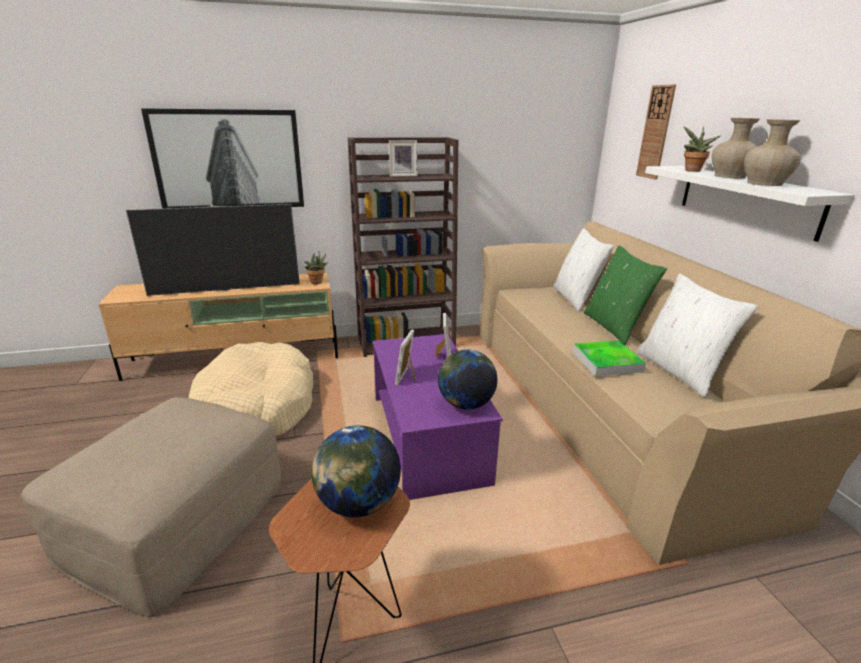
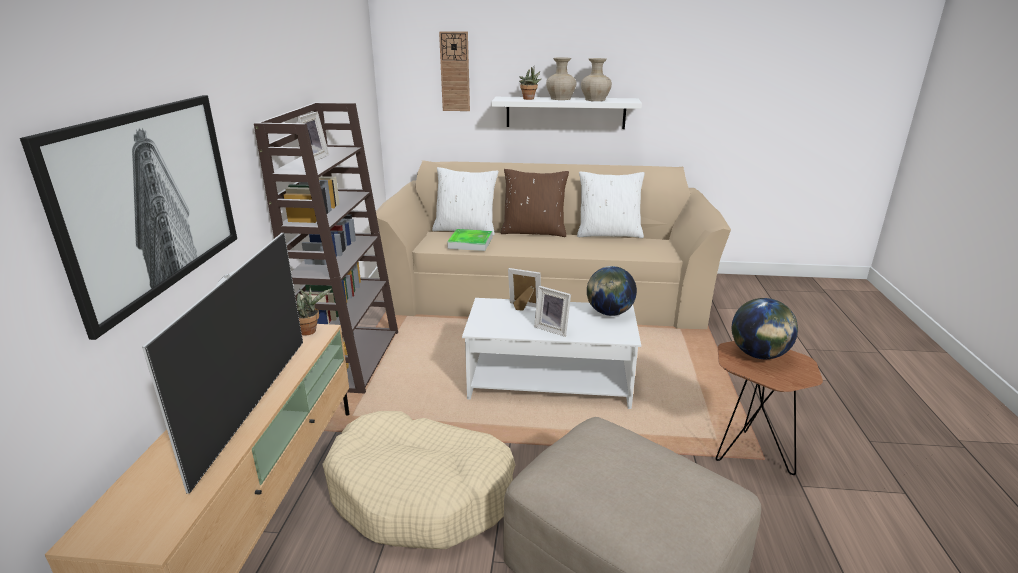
camera: 70 degrees left, 0 degrees up
(428, 438) = (550, 381): purple coffee table -> white coffee table
(606, 361) = (589, 247): tray -> tray (470, 243)
(614, 327) = (534, 232): green pillow -> brown pillow

